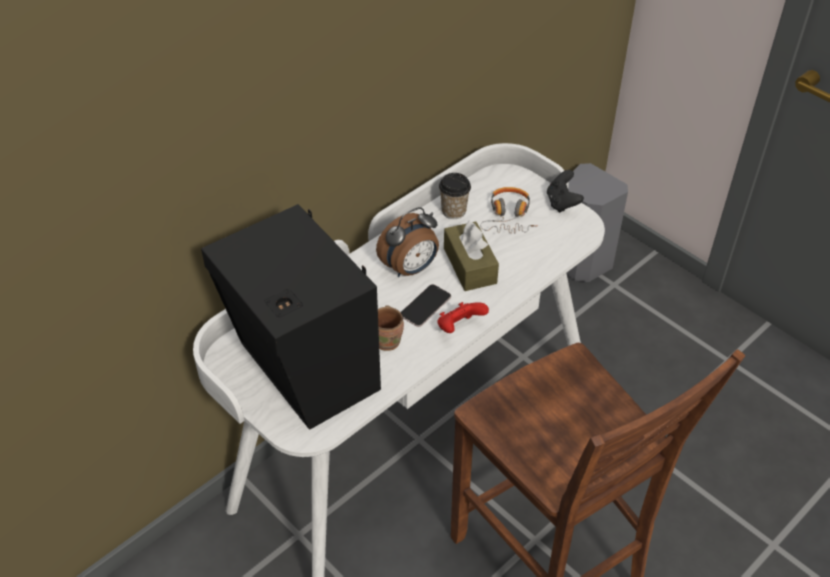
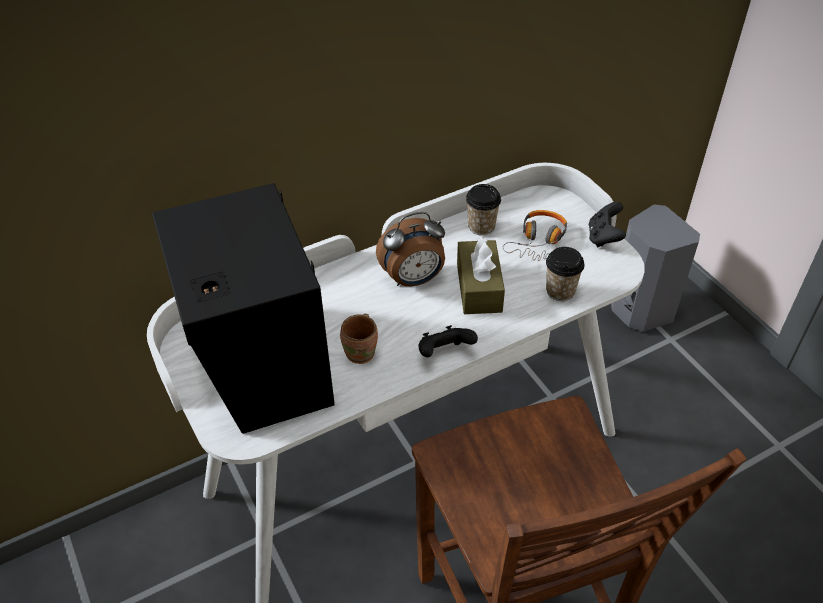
camera: 15 degrees right, 0 degrees up
(425, 306) = (415, 322): phone -> none
(459, 327) = (444, 353): red game controller -> black game controller
(540, 256) = (560, 291): none -> cup

